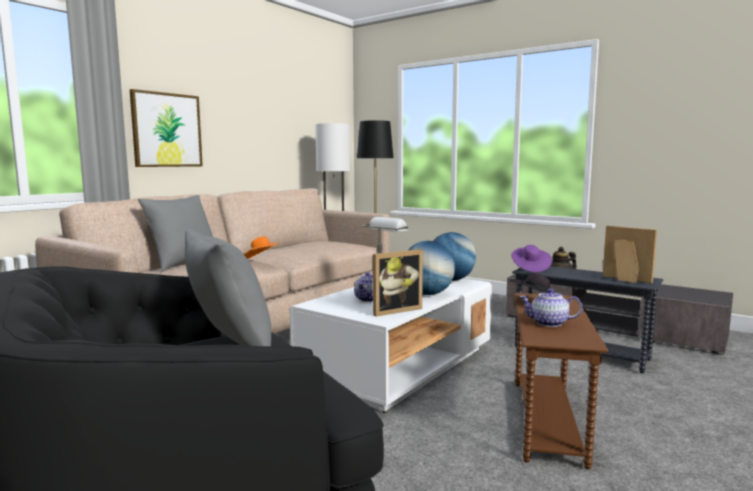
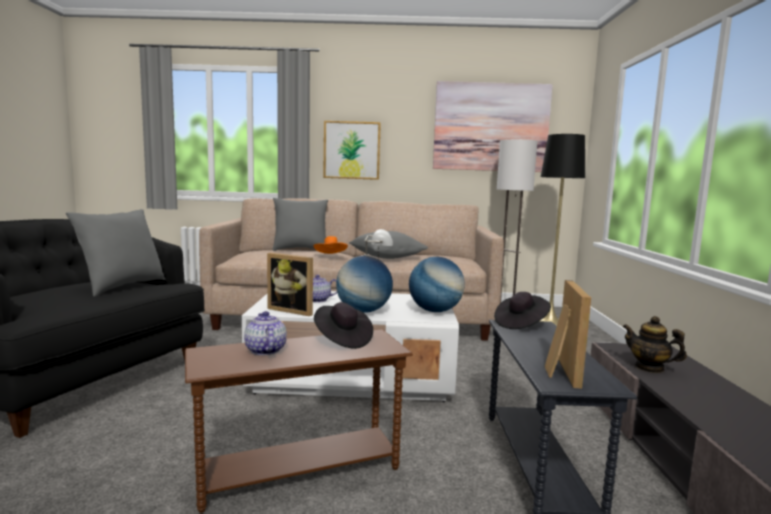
camera: 55 degrees right, 0 degrees up
(292, 109) = (491, 127): none -> picture
(294, 251) = (386, 257): none -> grey pillow
(530, 268) = (520, 324): purple hat -> black hat

